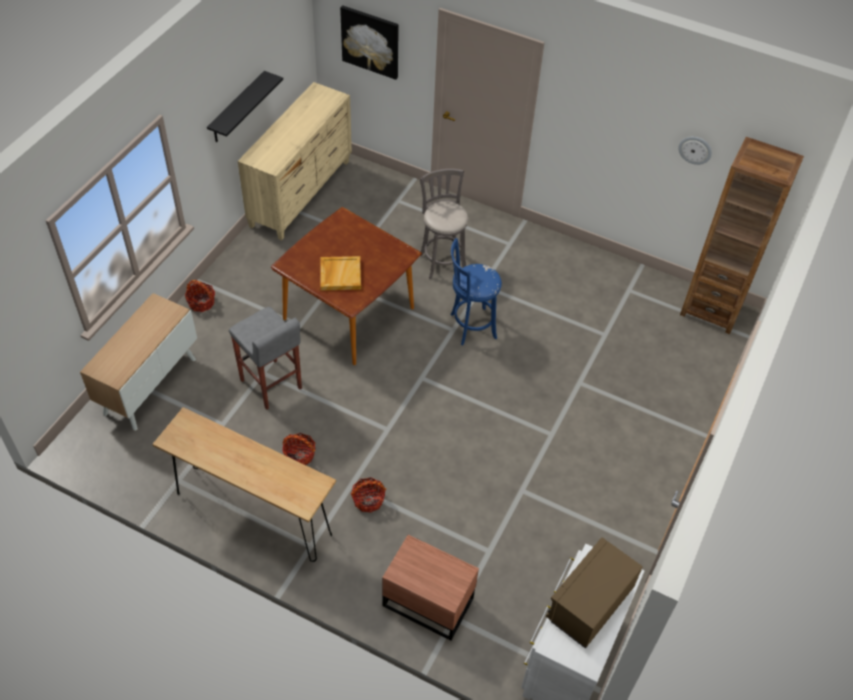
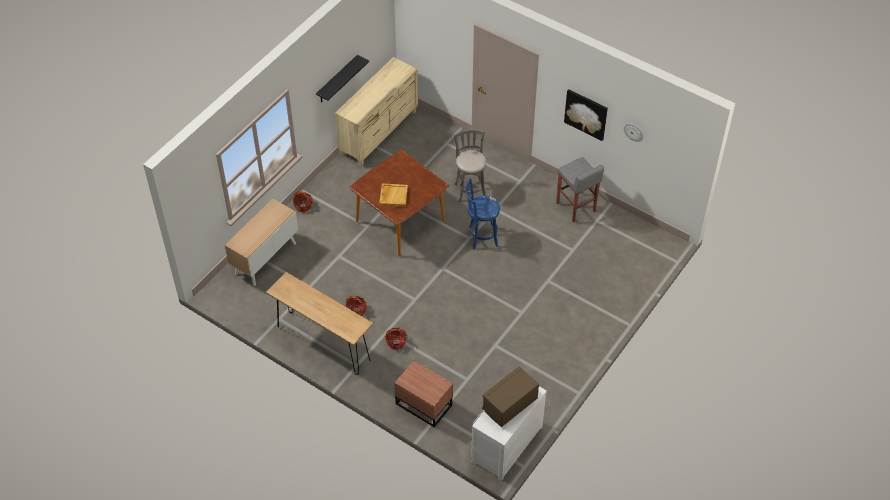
camera: 10 degrees right, 0 degrees up
(271, 385) = (343, 264): grey stool -> grey stool (575, 207)
(370, 41) = (431, 36): picture -> picture (586, 114)
(711, 309) = (651, 239): brown bookcase -> none

